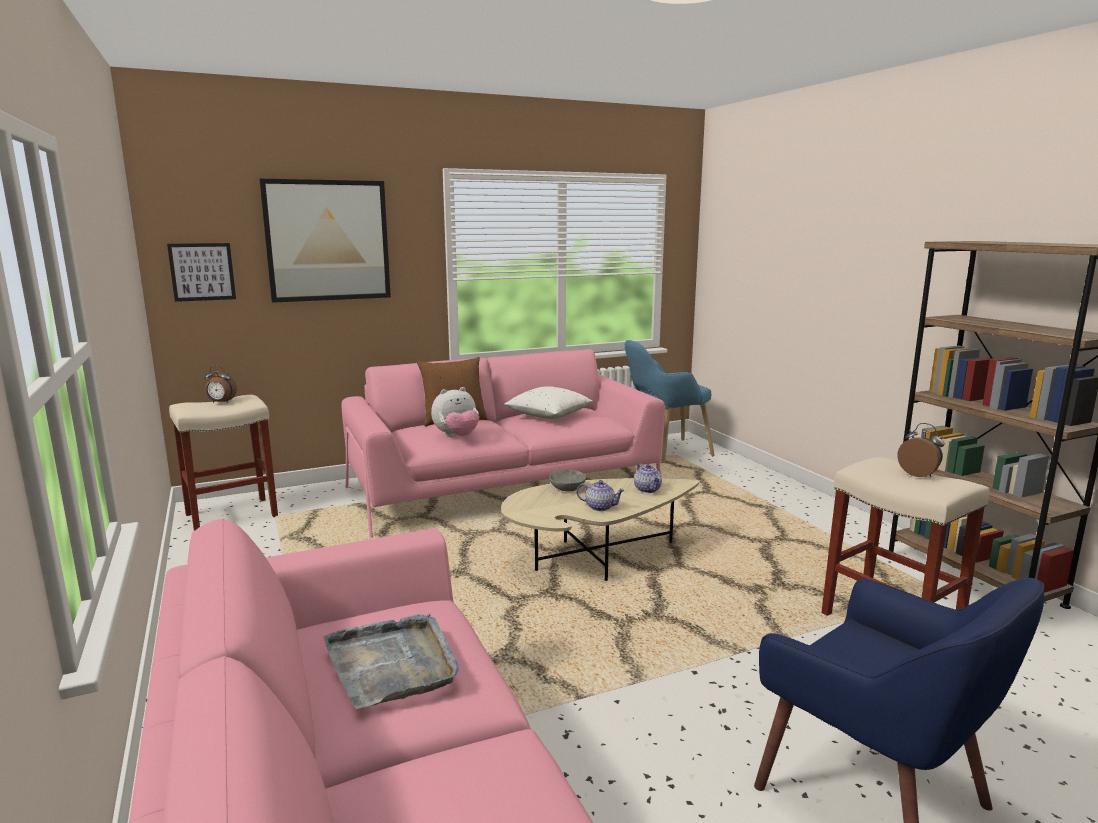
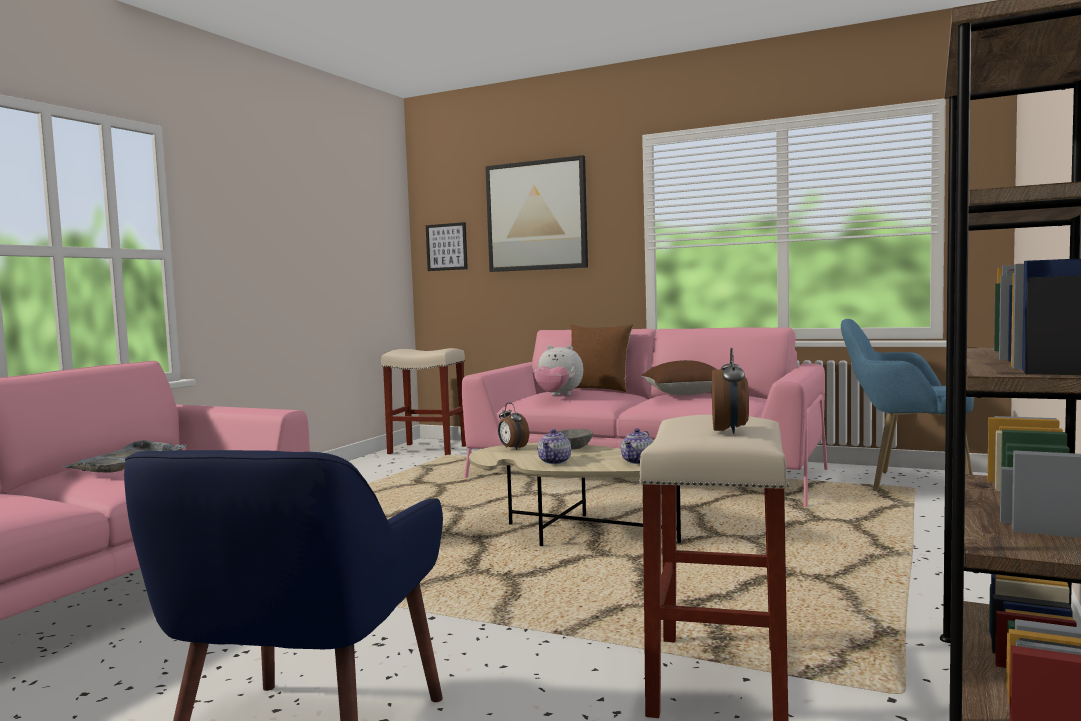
camera: 50 degrees right, 10 degrees down
(221, 402) = (425, 350): alarm clock -> alarm clock (512, 448)
(548, 416) = (685, 394): white pillow -> brown pillow
(600, 507) = (555, 462): teapot -> teapot turned 45 degrees clockwise

